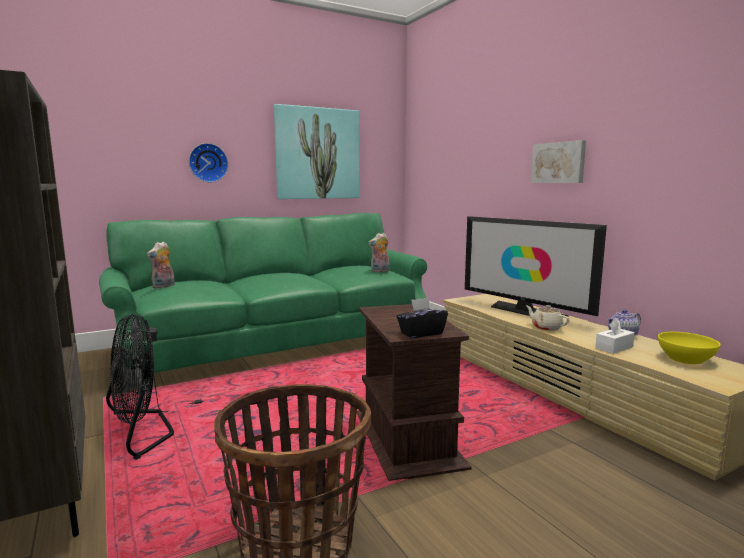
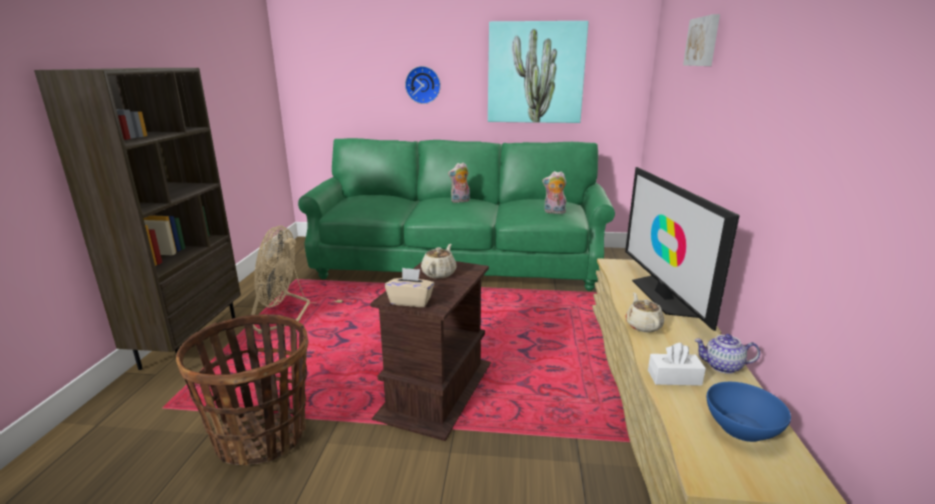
camera: 35 degrees right, 10 degrees up
(149, 426) = (292, 311): black fan -> beige fan
(163, 286) = (355, 199): plush toy -> plush toy (460, 201)
(397, 314) = (439, 273): none -> beige teapot
(421, 333) = (410, 301): black tissue box -> beige tissue box
(559, 163) = (742, 111): picture -> picture (703, 41)
(685, 359) = (741, 427): yellow bowl -> blue bowl

